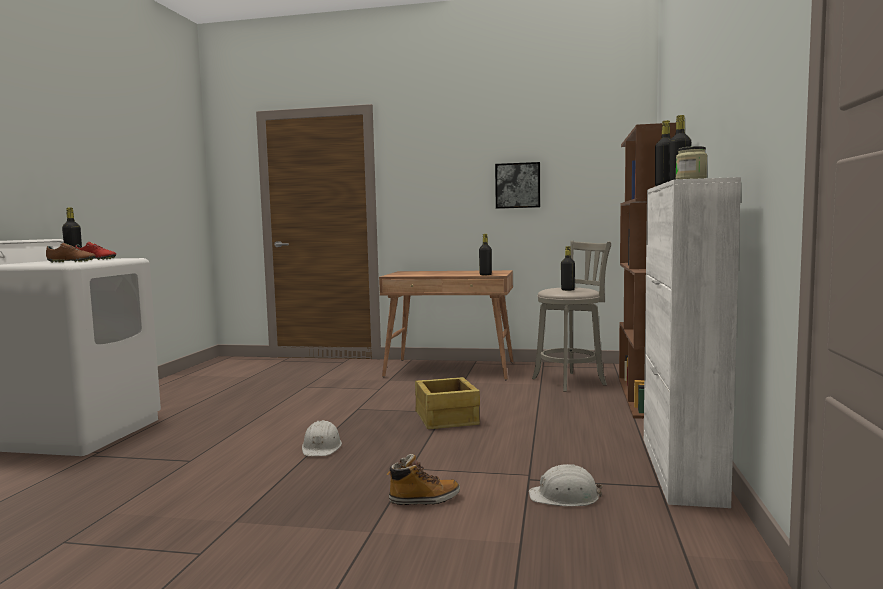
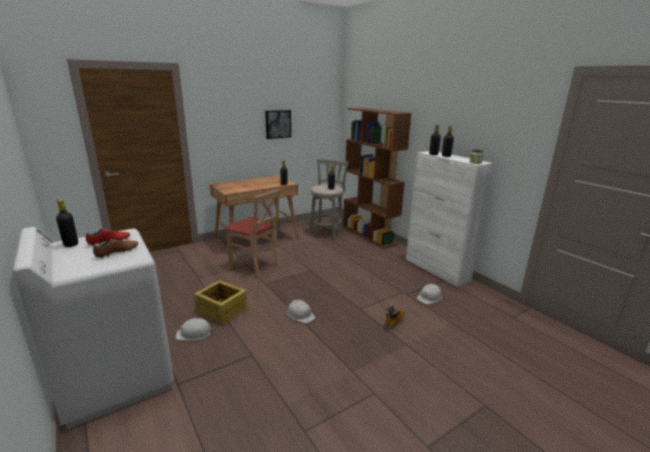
camera: 45 degrees left, 15 degrees up
(193, 426) = (194, 333): none -> white hard hat
(387, 391) = (255, 266): none -> beige chair
(446, 418) = (319, 274): crate -> crate (221, 311)

